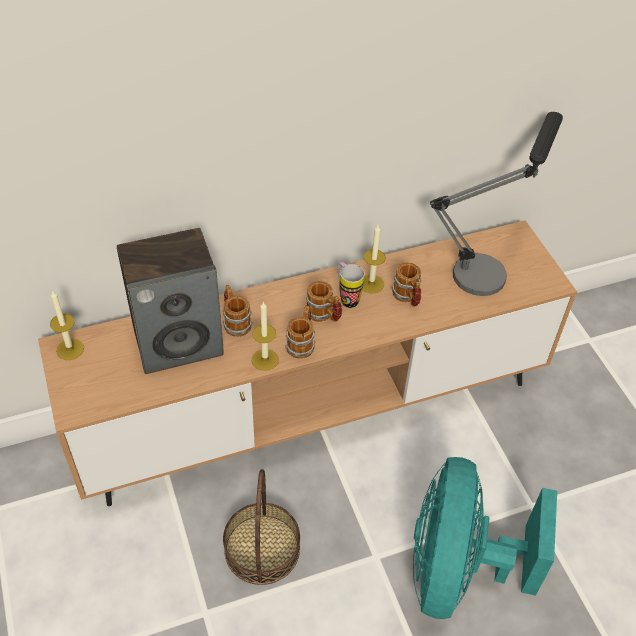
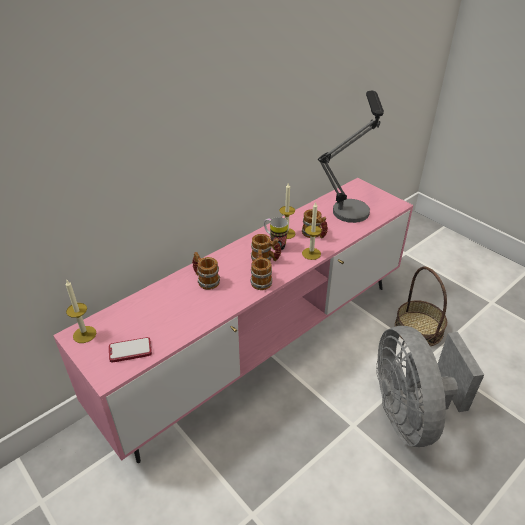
camera: 20 degrees left, 10 degrees down
(109, 387) = (130, 350): none -> phone
(179, 342) = (170, 305): speaker -> none
(261, 548) = (271, 450): basket -> basket (418, 329)
(265, 359) = (240, 297): candle -> candle (311, 253)
(313, 414) = (261, 347): brown tv stand -> pink tv stand
(458, 569) = (410, 413): turquoise fan -> grey fan

